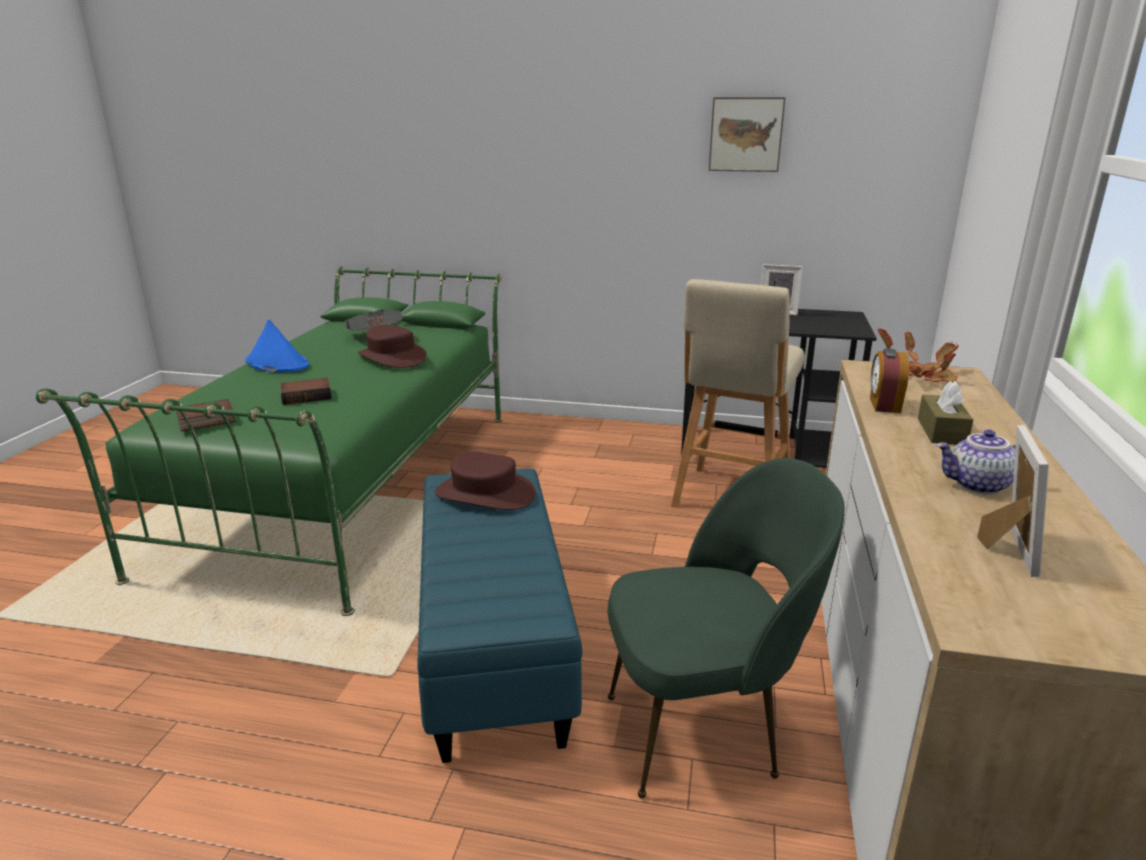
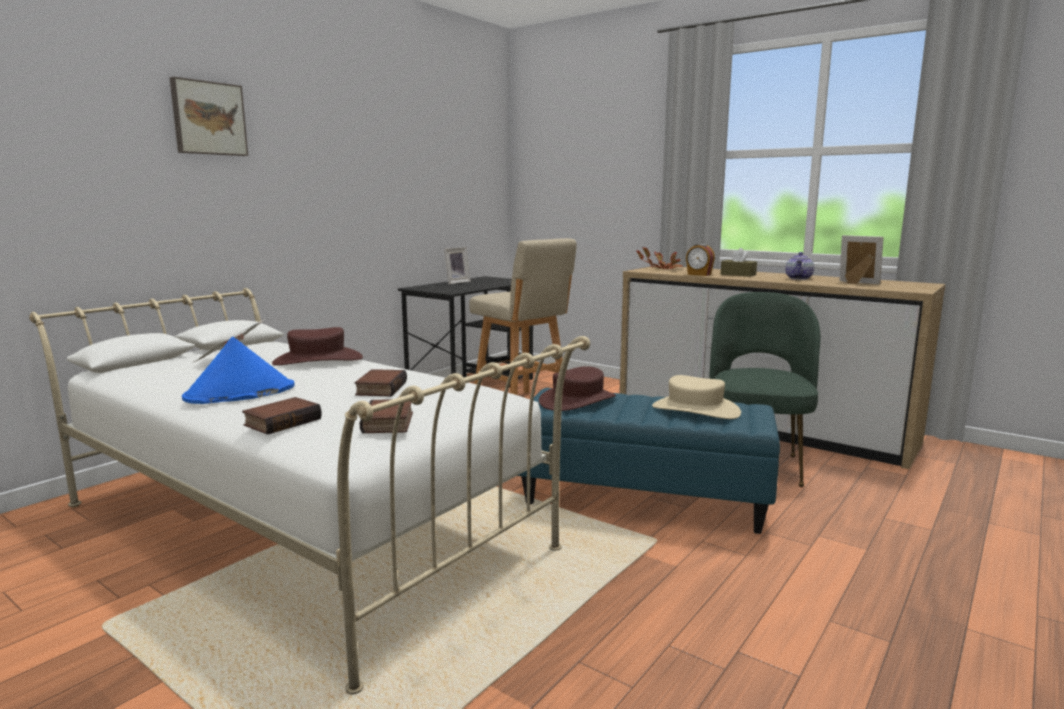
camera: 65 degrees left, 10 degrees down
(205, 392) = (282, 421): none -> book
(347, 486) = (298, 527): green bed -> white bed
(496, 572) = (695, 410): none -> beige hat
(746, 134) = (412, 155): picture -> picture (208, 118)

